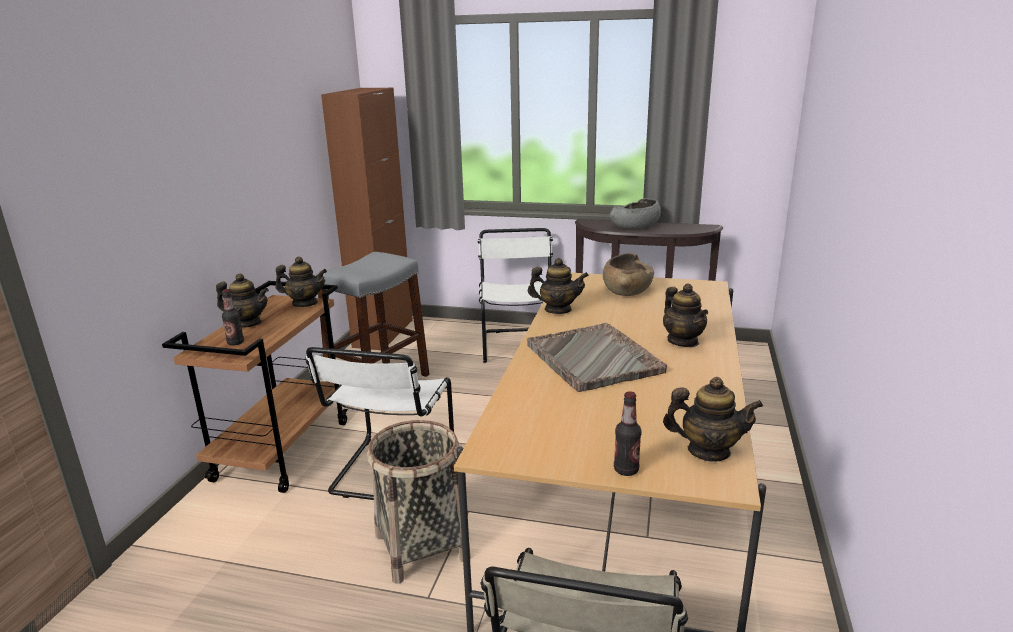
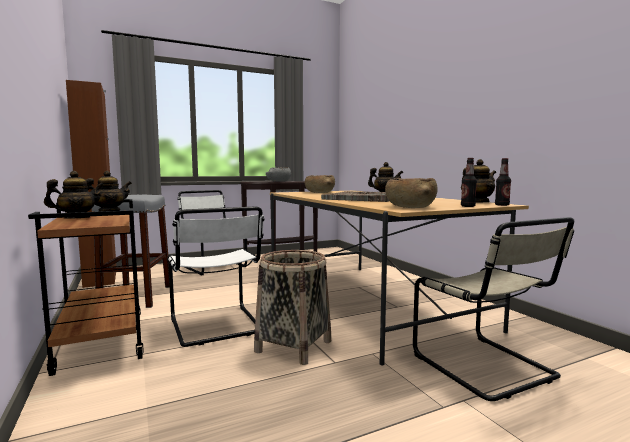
camera: 40 degrees left, 15 degrees down
(235, 343) = (90, 222): bottle -> bottle (502, 205)
(537, 437) = (409, 206): none -> brown bowl
(557, 310) = (304, 195): teapot -> none

